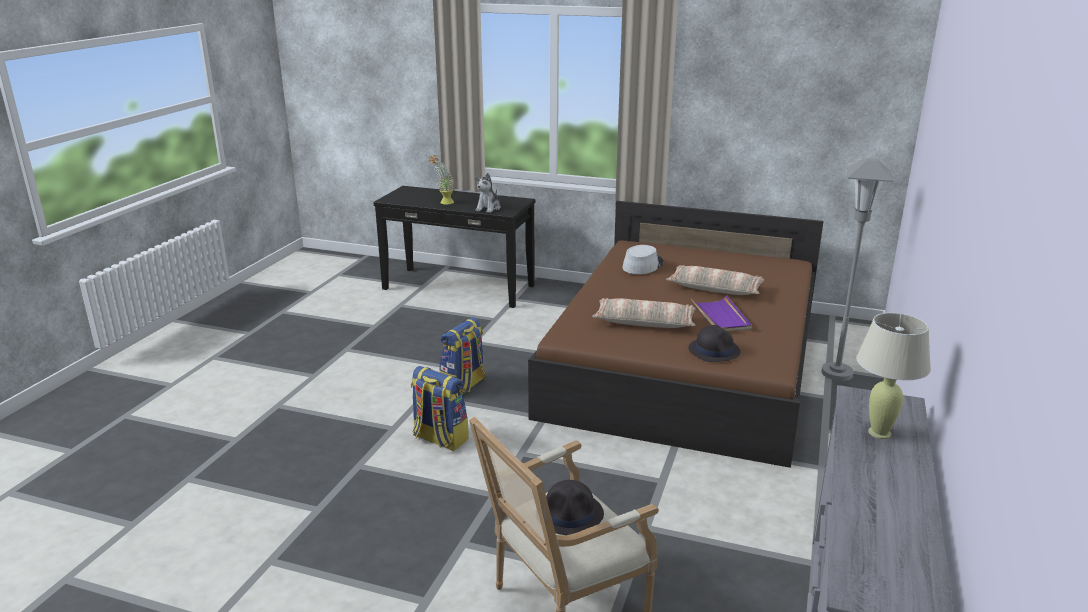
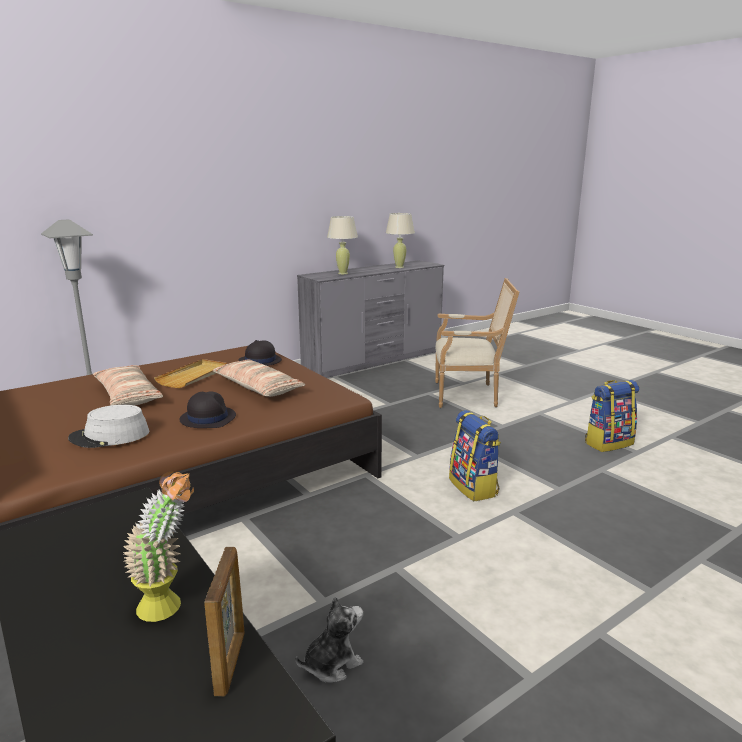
camera: 145 degrees left, 5 degrees down
(411, 201) = (230, 662): none -> picture frame
(464, 386) = (405, 532): backpack -> backpack (608, 443)
(488, 208) = (131, 533): plush toy -> plush toy (332, 664)
(570, 514) = (463, 346): black hat -> black hat (207, 418)
(721, 316) = (194, 376): purple tray -> beige tray
(872, 524) = (399, 267): none -> beige table lamp

